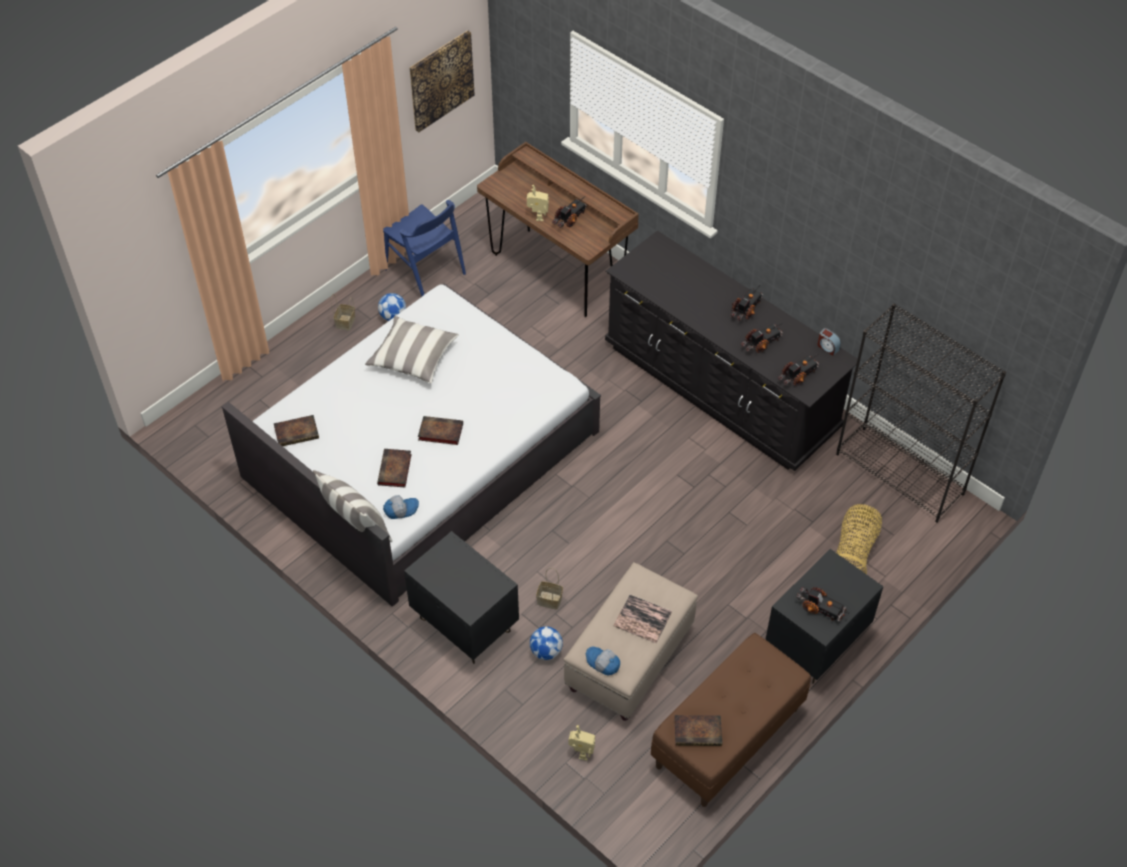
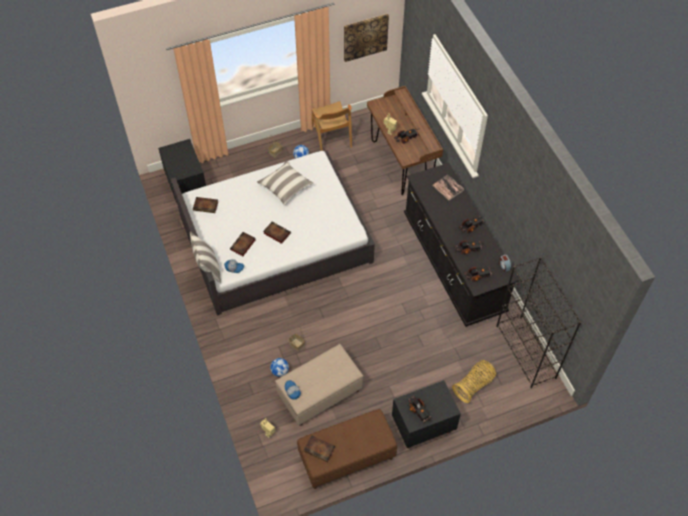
camera: 25 degrees right, 5 degrees up
(425, 272) = (331, 138): blue chair -> brown chair
(464, 626) = (247, 340): black nightstand -> black nightstand (187, 188)
(642, 619) = (326, 377): book -> book (448, 188)

